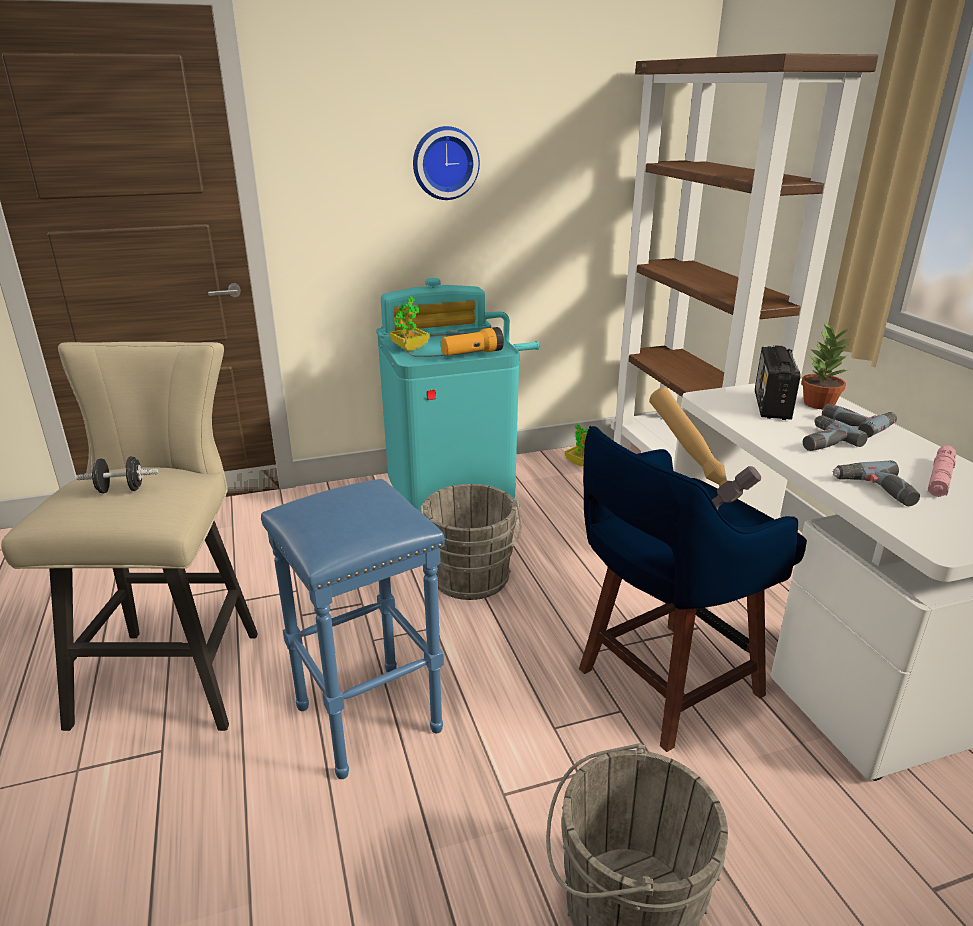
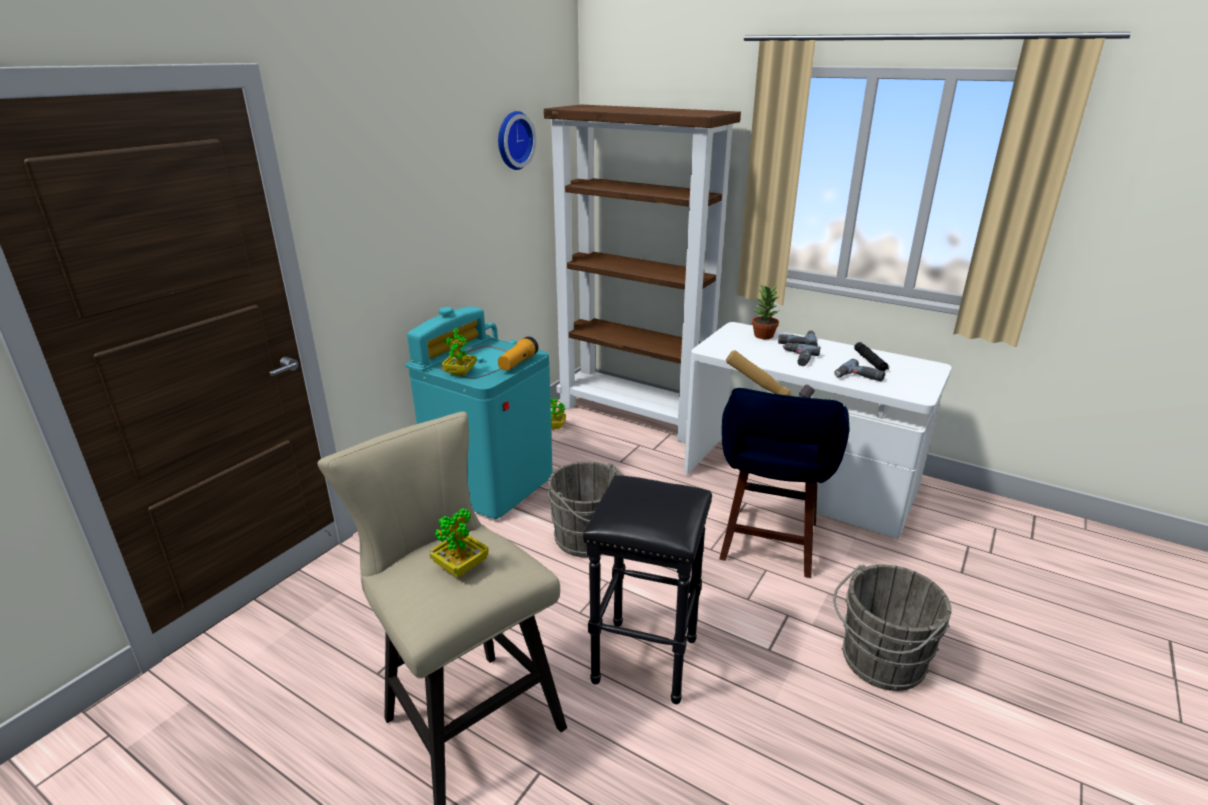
camera: 40 degrees left, 0 degrees up
(121, 490) = (460, 567): black dumbbell -> potted plant
(367, 721) = (646, 661): blue stool -> black stool
(444, 163) = (434, 207): wall clock -> wall clock (512, 140)
(771, 405) = (745, 344): radio -> none
(940, 478) = (870, 361): pink flashlight -> black flashlight

